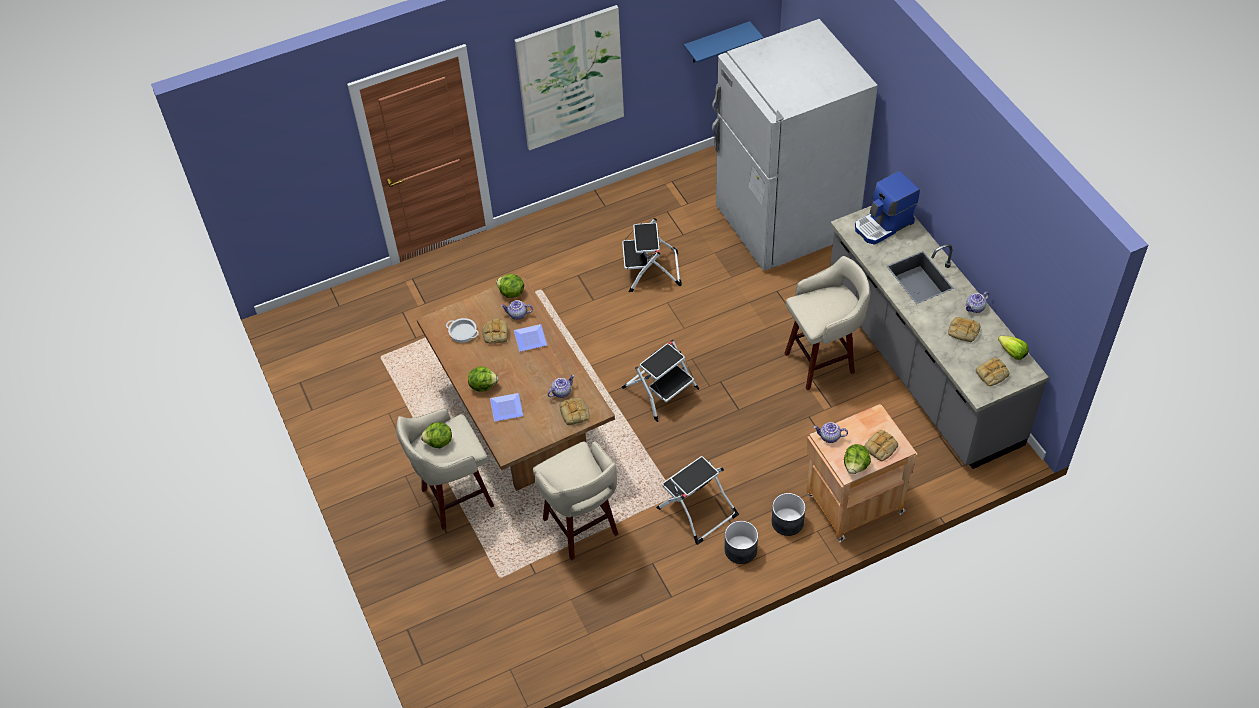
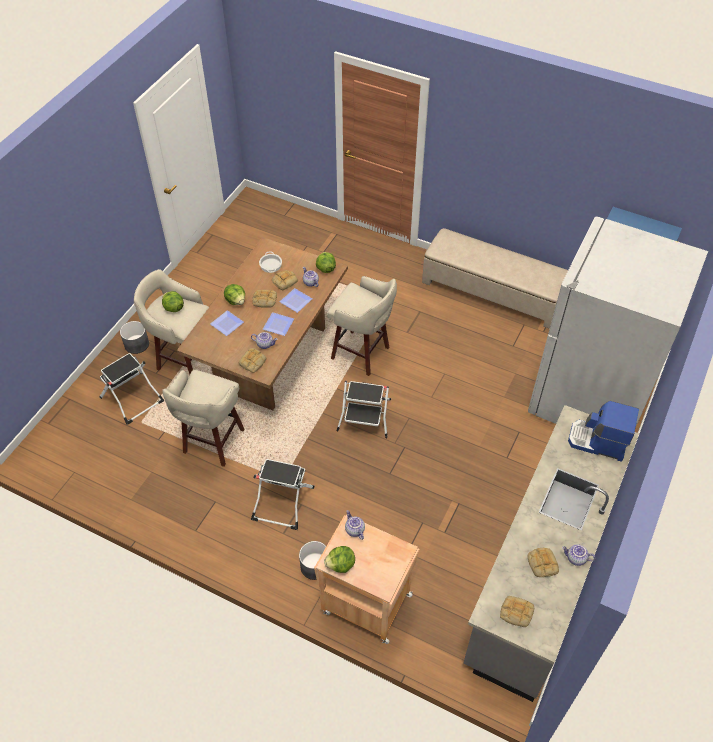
camera: 50 degrees right, 0 degrees up
(547, 370) = (277, 325): none -> plate
(570, 78) = (506, 167): picture -> none
(608, 207) = (493, 291): none -> beige bench
(651, 269) = (464, 347): step ladder -> step ladder (132, 397)
(740, 550) = (267, 550): grey planter -> grey planter (136, 344)
(822, 362) = (480, 501): beige stool -> beige stool (362, 354)
(881, 448) = (373, 573): bread -> bread (264, 300)
(1012, 353) = (553, 616): lettuce -> none

